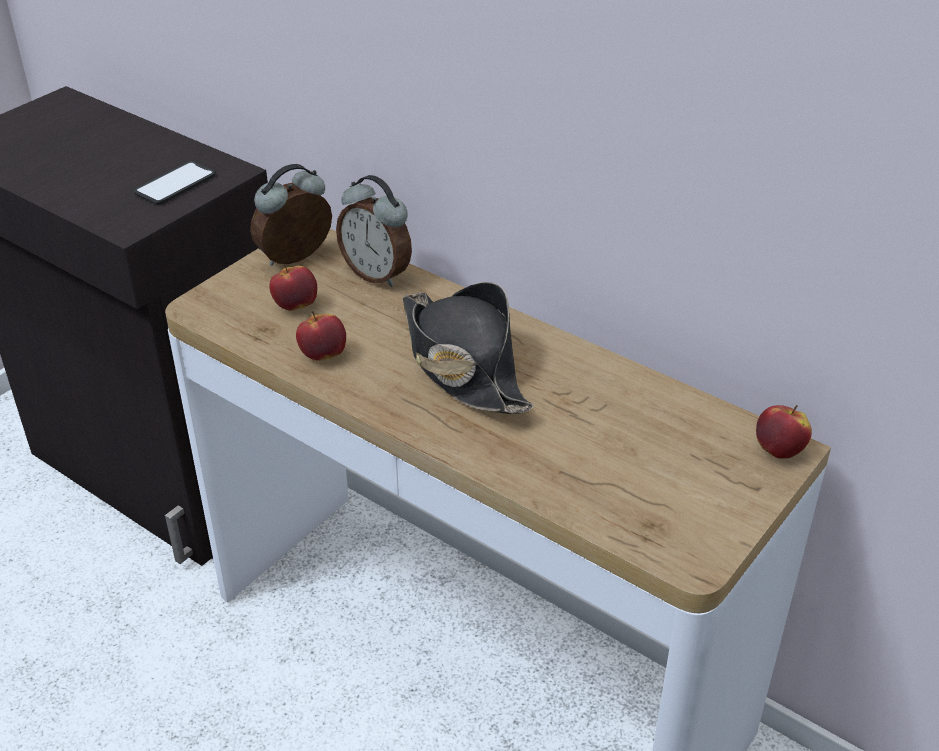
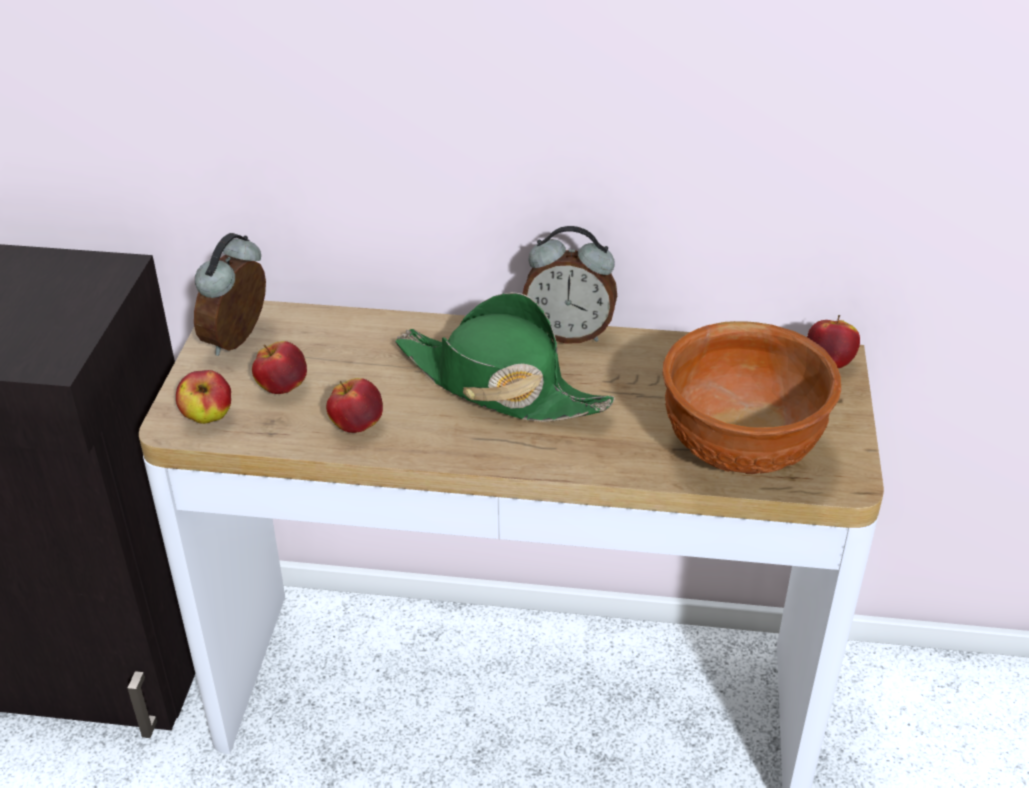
camera: 30 degrees left, 0 degrees up
(175, 184) = (62, 300): phone -> none
(223, 310) = (207, 417): none -> apple
(377, 274) = (338, 328): alarm clock -> alarm clock (568, 333)
(462, 363) = (499, 385): black hat -> green hat
(616, 497) = (738, 452): none -> brown bowl

